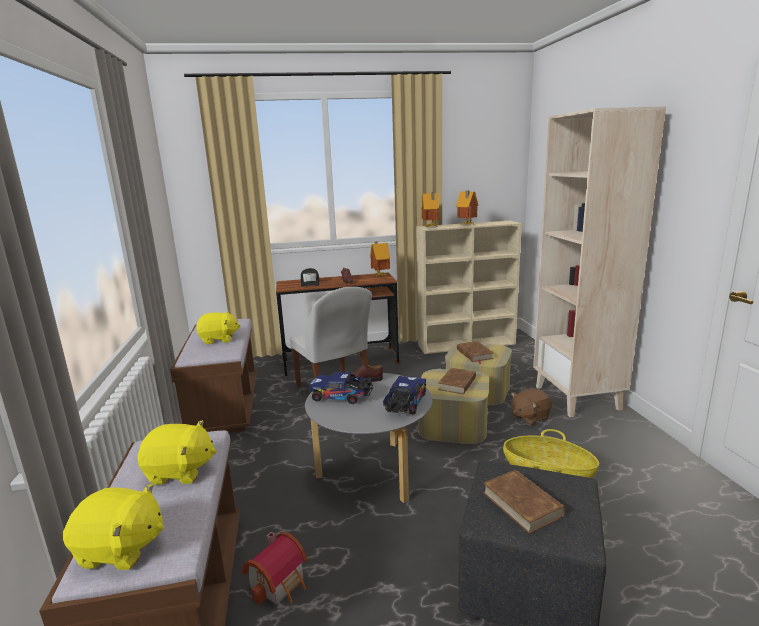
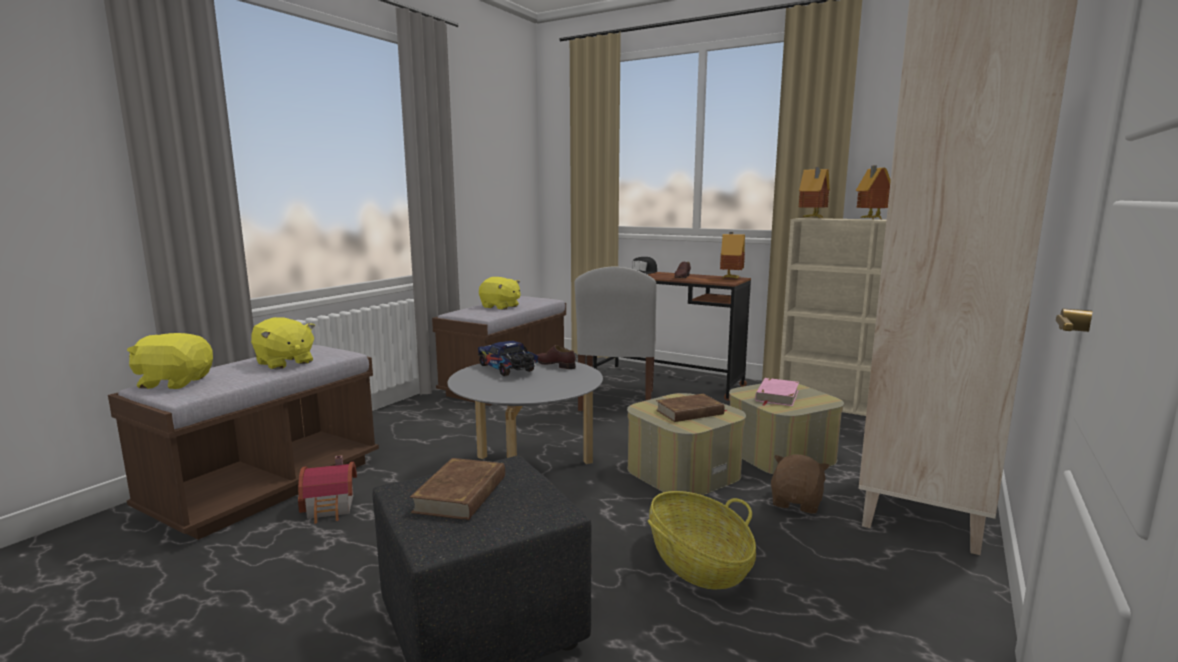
camera: 40 degrees right, 5 degrees down
(121, 549) = (174, 382): yellow plush toy -> yellow plush toy turned 135 degrees clockwise
(405, 405) = (543, 390): toy truck -> none
(474, 354) = (776, 396): brown book -> pink book
(529, 417) = (797, 503): brown plush toy -> brown plush toy turned 105 degrees clockwise

